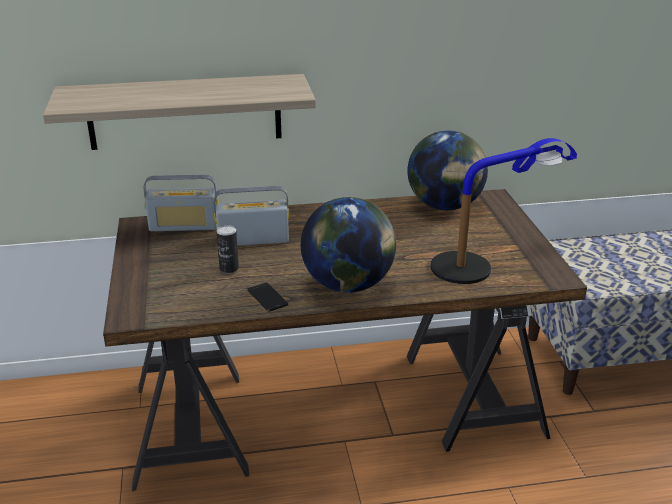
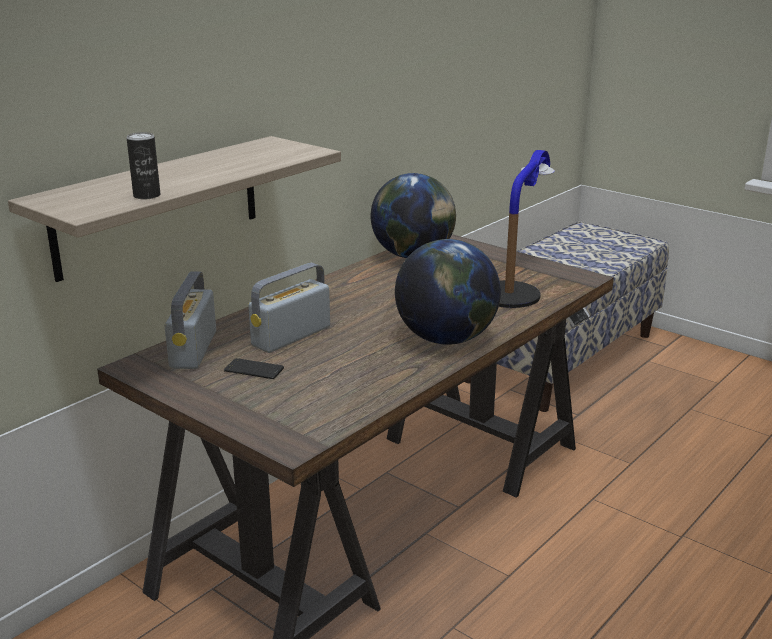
camera: 40 degrees left, 5 degrees down
(184, 226) = (193, 349): radio -> radio turned 135 degrees clockwise
(229, 268) = (314, 367): can -> can (147, 196)
(267, 297) = (396, 375): phone -> phone (254, 370)

